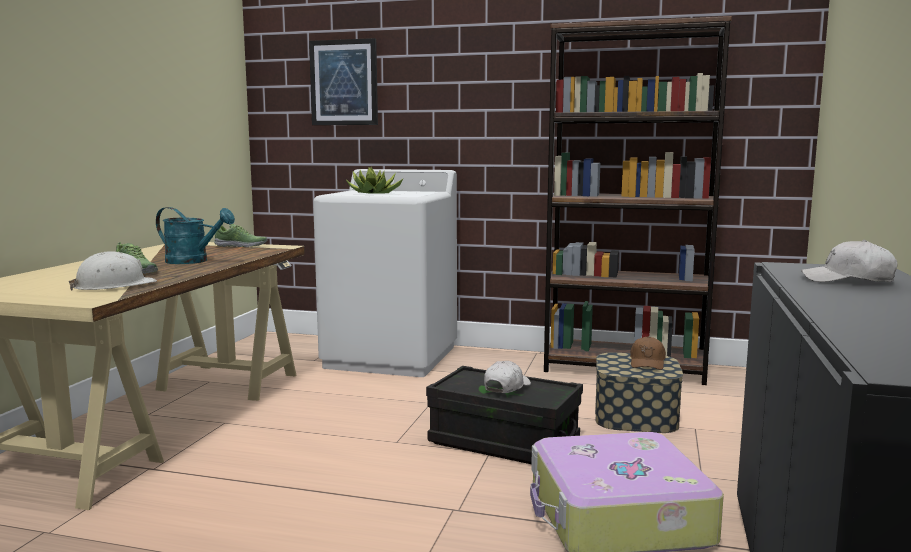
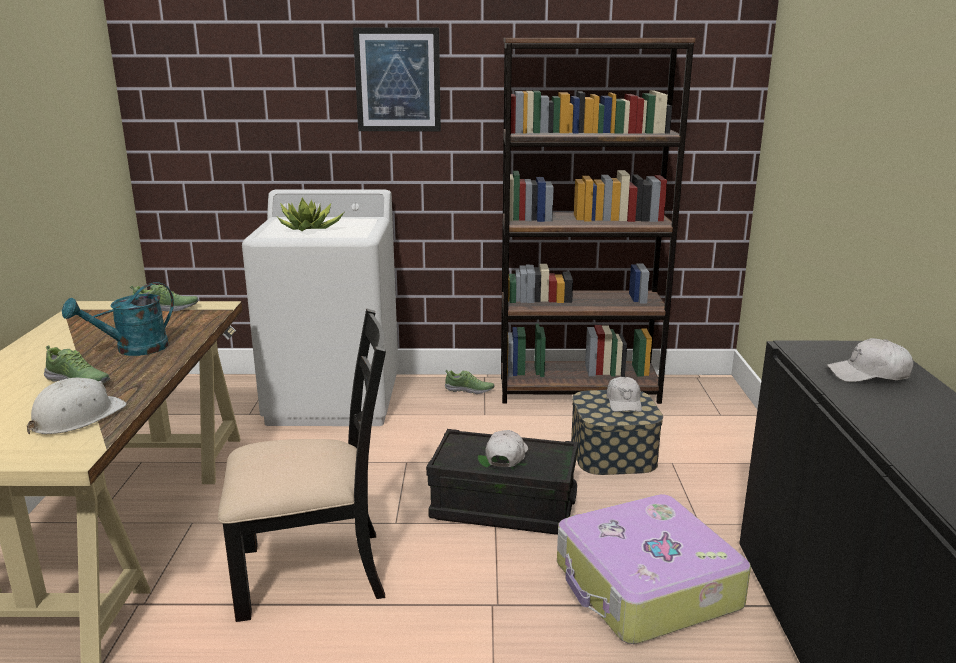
camera: 15 degrees left, 10 degrees up
(193, 261) = (133, 350): turquoise watering can -> turquoise watering can turned 135 degrees clockwise
(304, 466) = (314, 572): none -> black chair
(344, 83) = (247, 86): picture -> picture (398, 80)
(517, 361) = (469, 390): none -> shoe
(647, 362) = (624, 402): brown cap -> white cap

